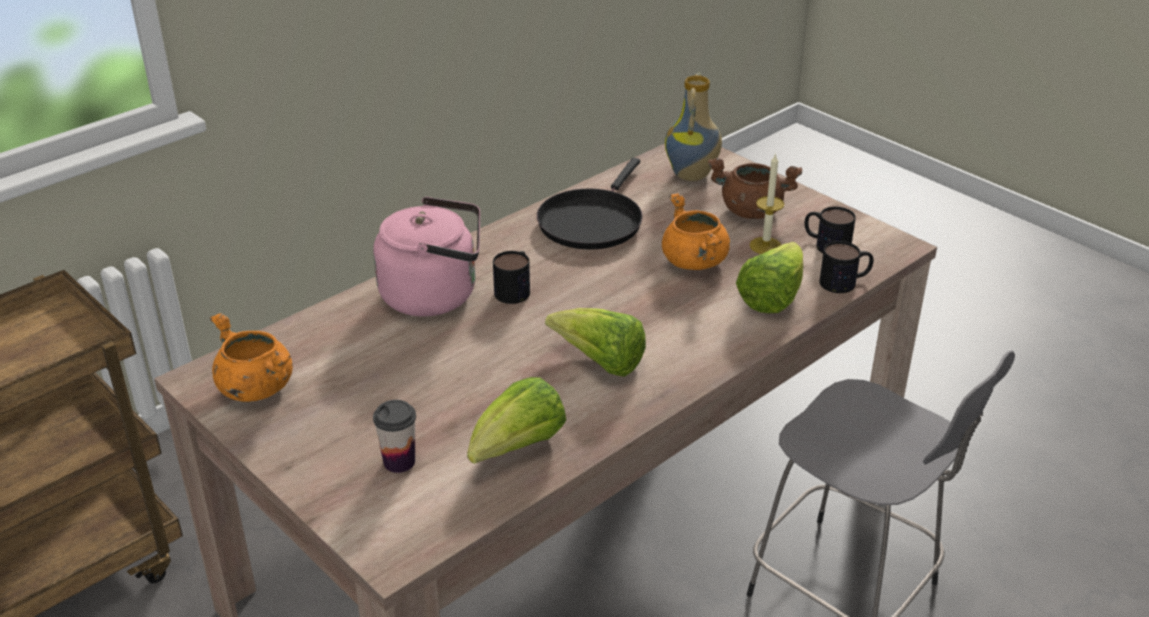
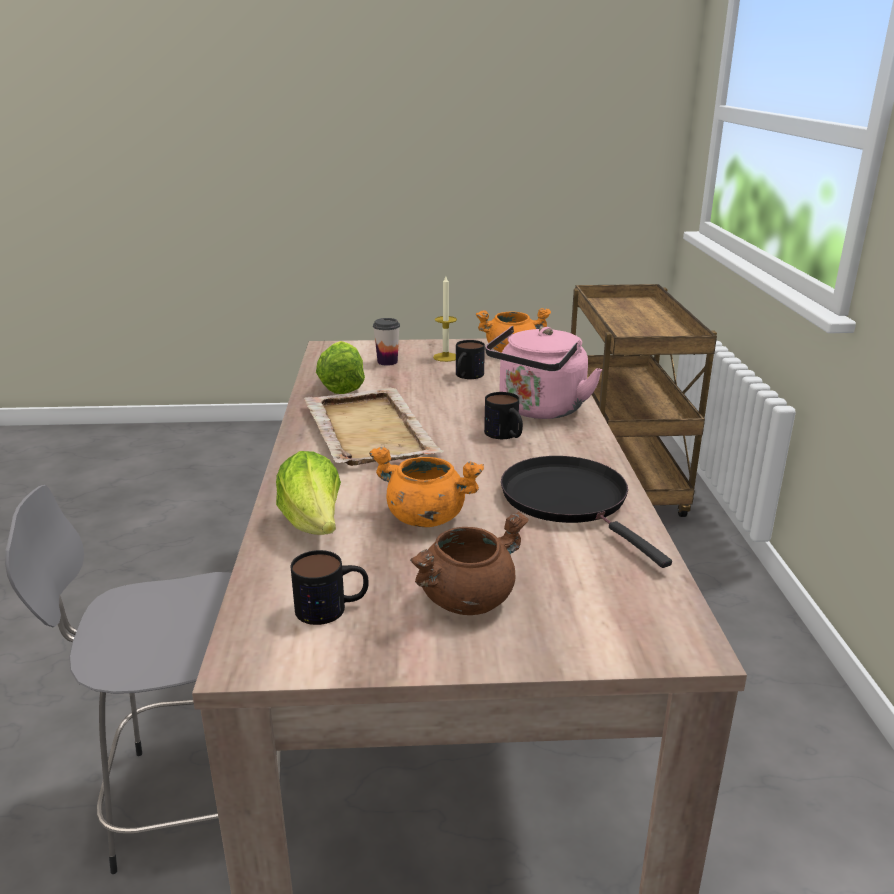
camera: 130 degrees right, 10 degrees down
(600, 362) = (369, 430): lettuce -> beige tray
(692, 175) = (602, 605): vase -> none
(765, 246) = (390, 568): candle -> candle (445, 357)
(845, 282) = (261, 577): mug -> mug (466, 376)

